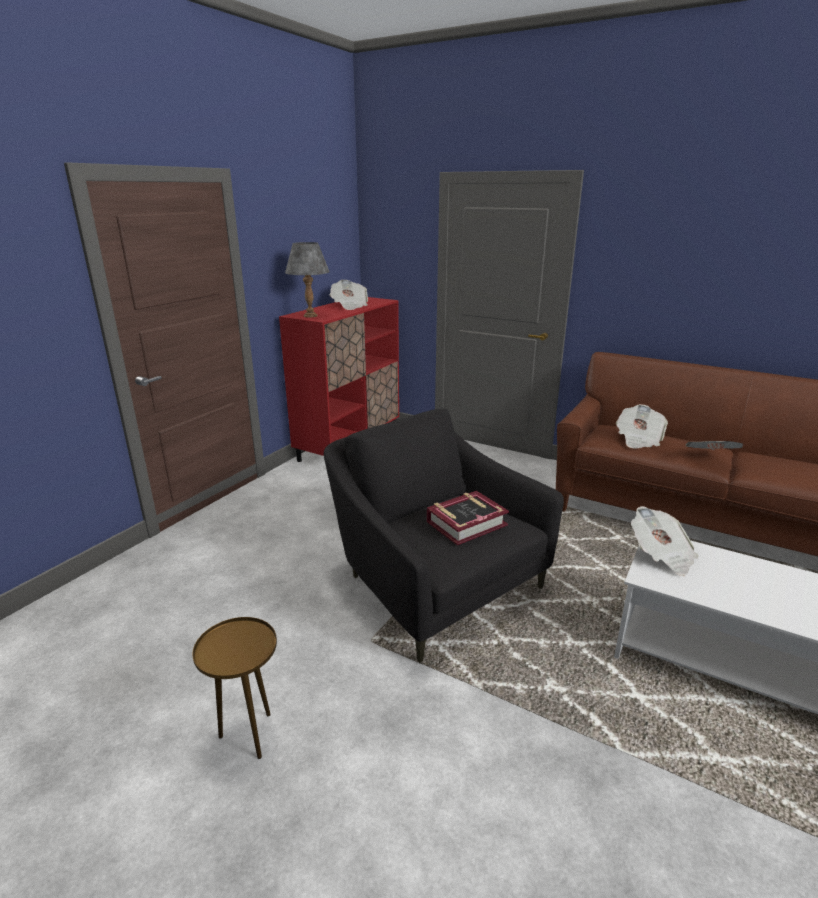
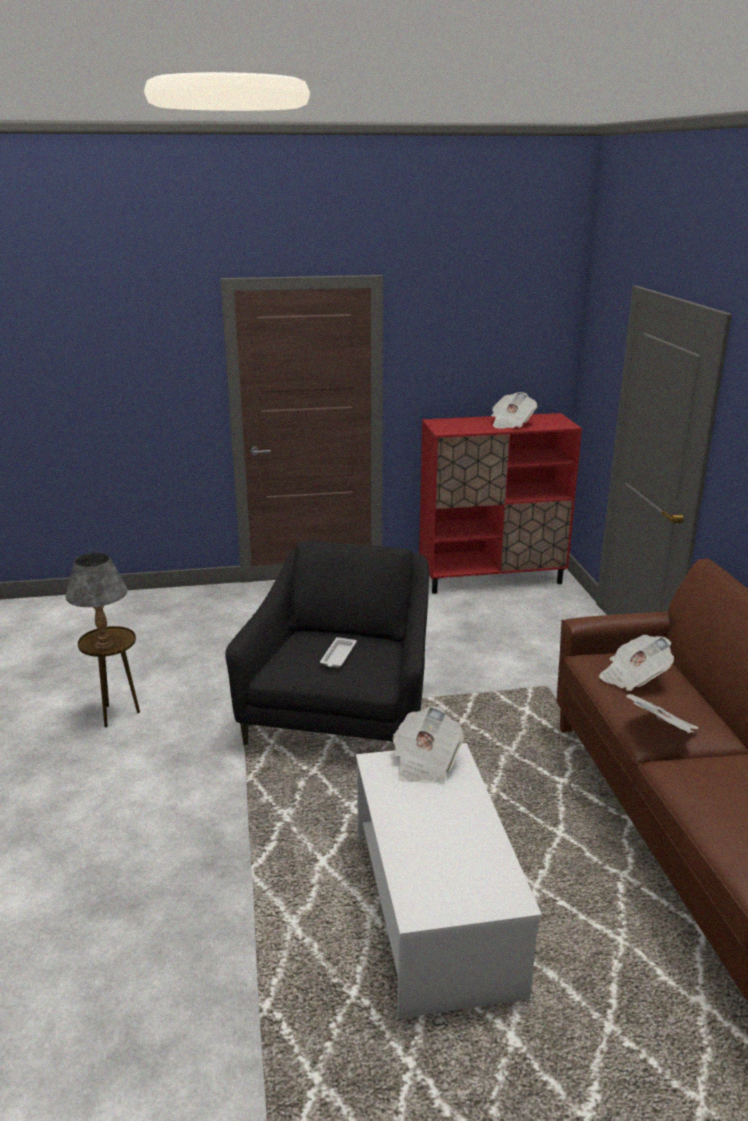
camera: 50 degrees right, 0 degrees up
(310, 316) = (445, 425): grey table lamp -> grey table lamp (104, 645)
(466, 523) = (338, 656): book -> white tray

